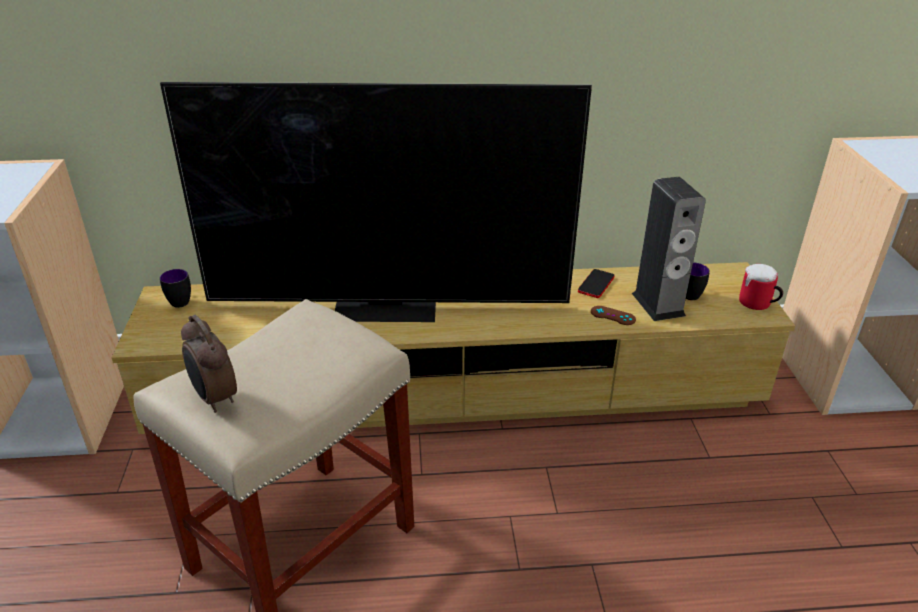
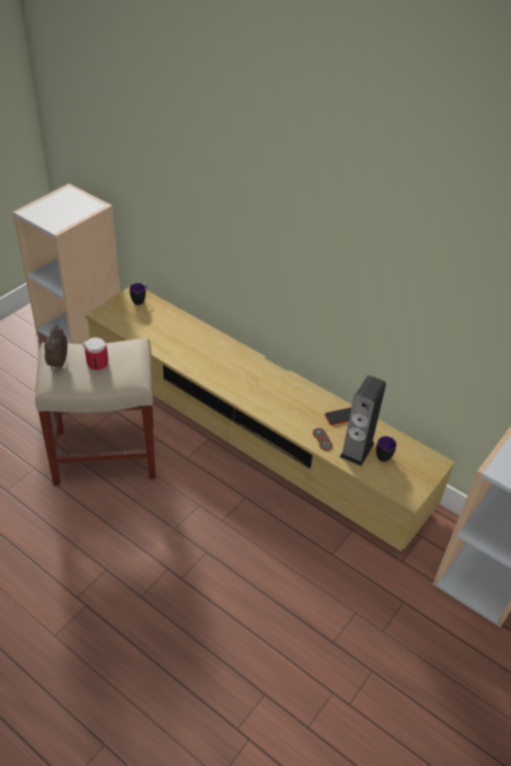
camera: 40 degrees right, 10 degrees up
(388, 305) = (222, 361): television -> none
(757, 305) = (413, 488): mug -> mug (96, 365)

